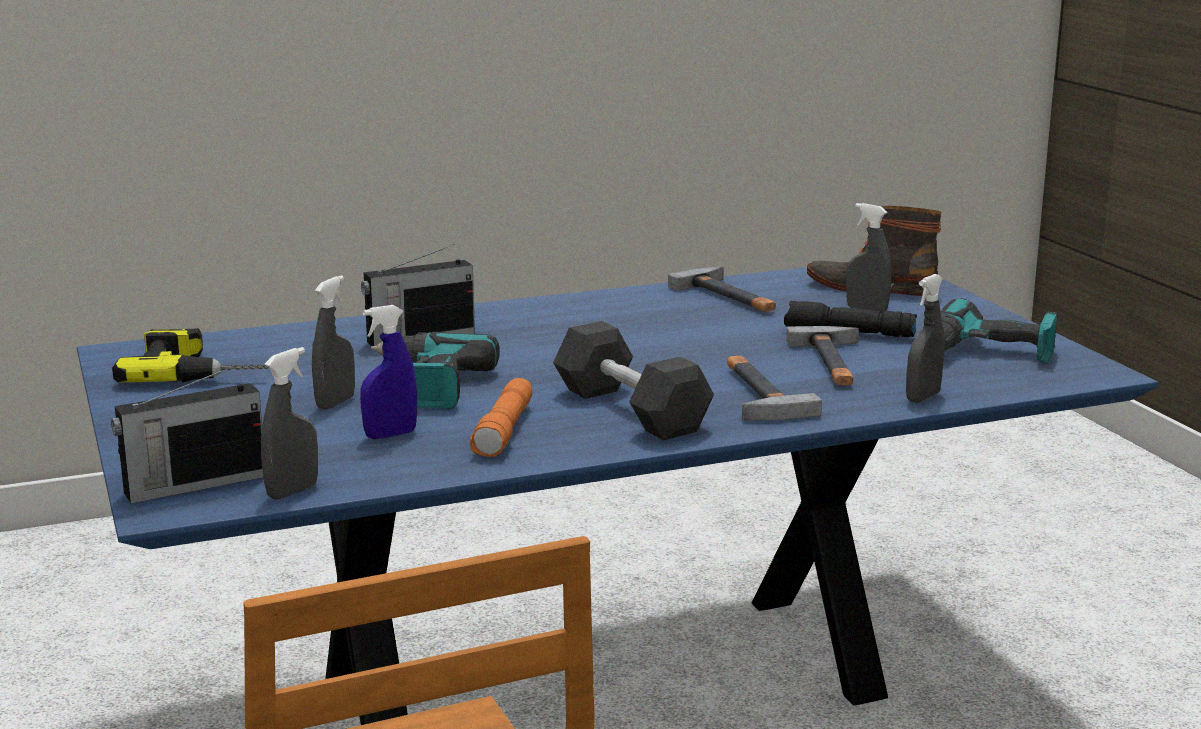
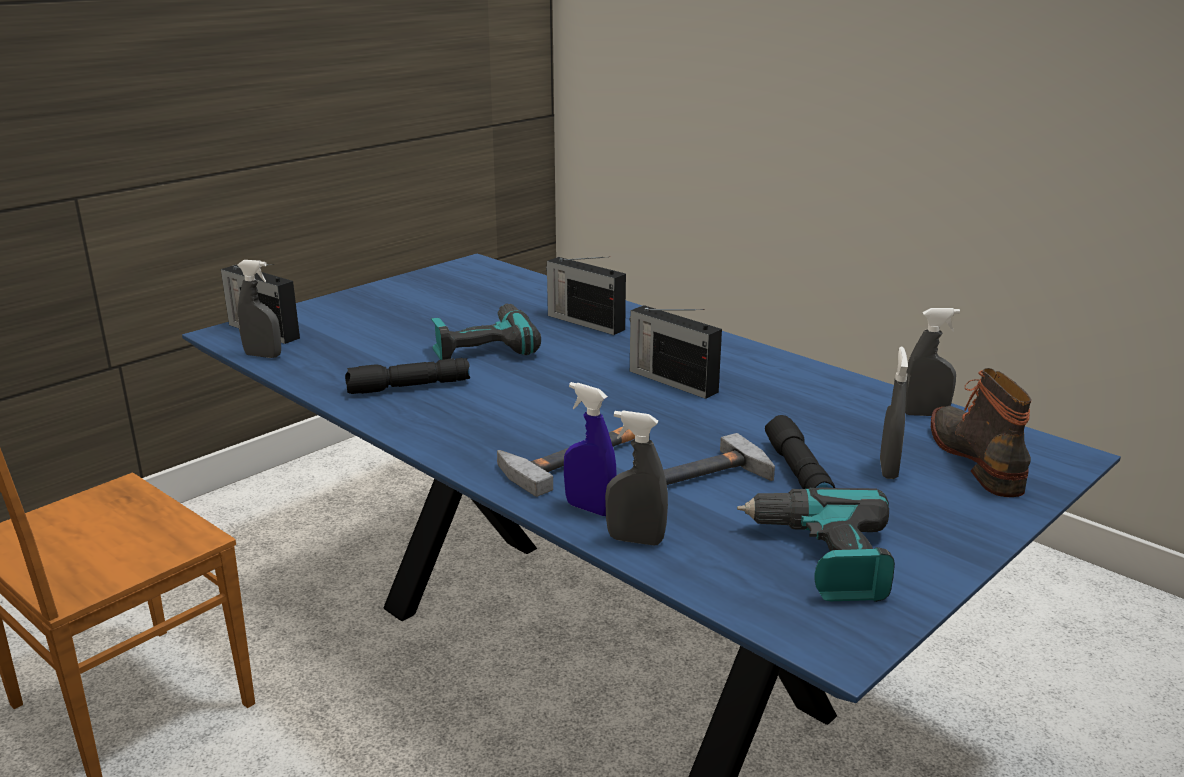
camera: 65 degrees right, 5 degrees up
(199, 369) = (460, 286): power drill -> none
(335, 403) = (428, 330): grey spray bottle -> grey spray bottle (925, 414)
(390, 435) = (378, 357): blue spray bottle -> blue spray bottle (589, 508)
(505, 432) = (408, 387): orange flashlight -> black flashlight
(622, 334) = (671, 380): none -> radio
(631, 410) = (487, 418): grey dumbbell -> none
(731, 297) = (837, 401): hammer -> none

